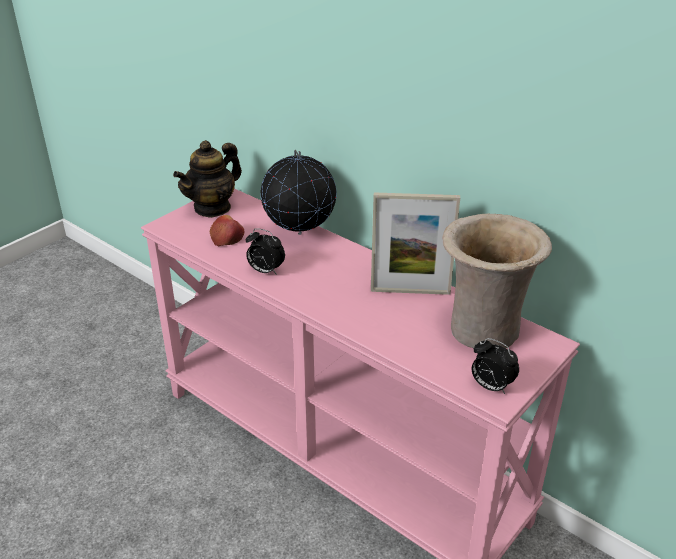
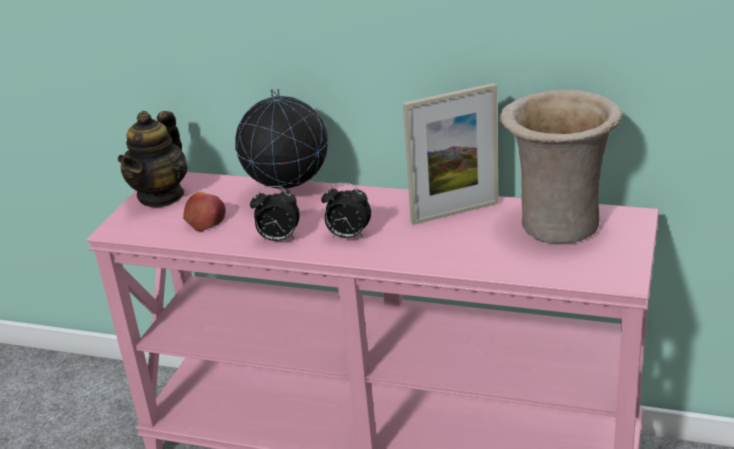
camera: 20 degrees left, 5 degrees down
(490, 386) = (606, 271): alarm clock -> alarm clock (348, 236)

